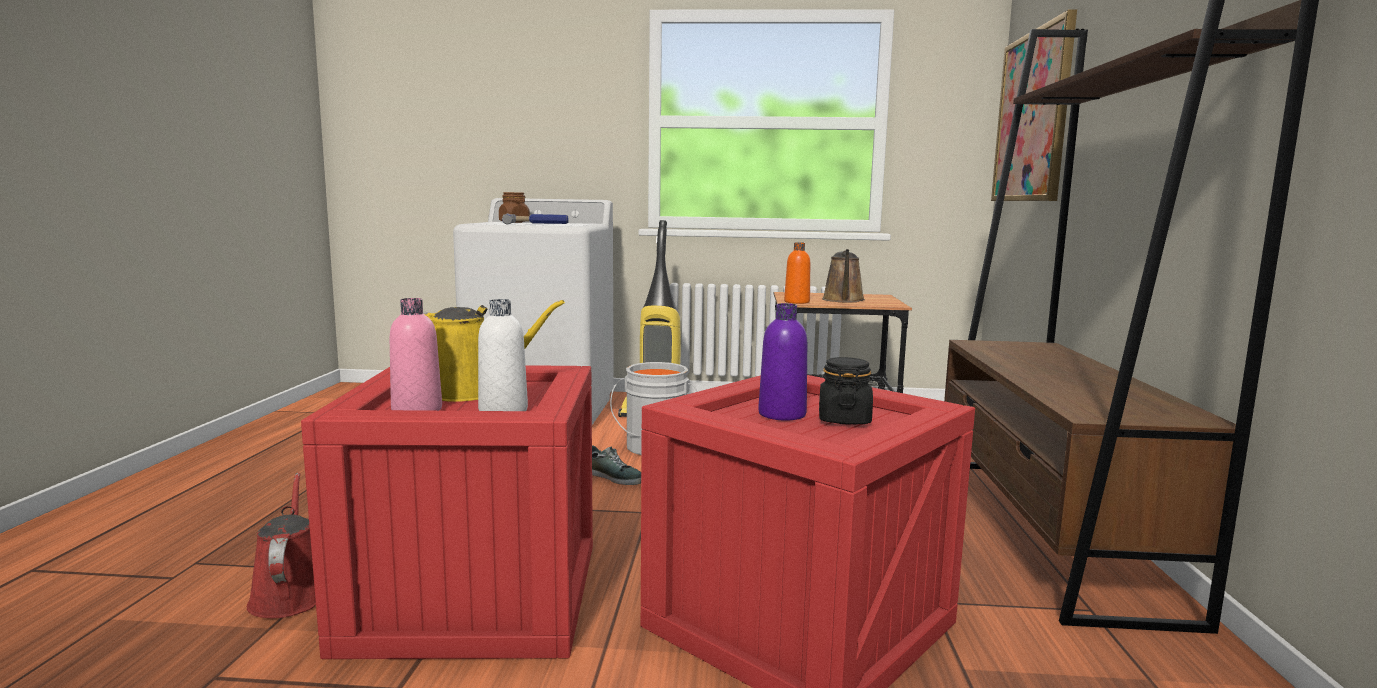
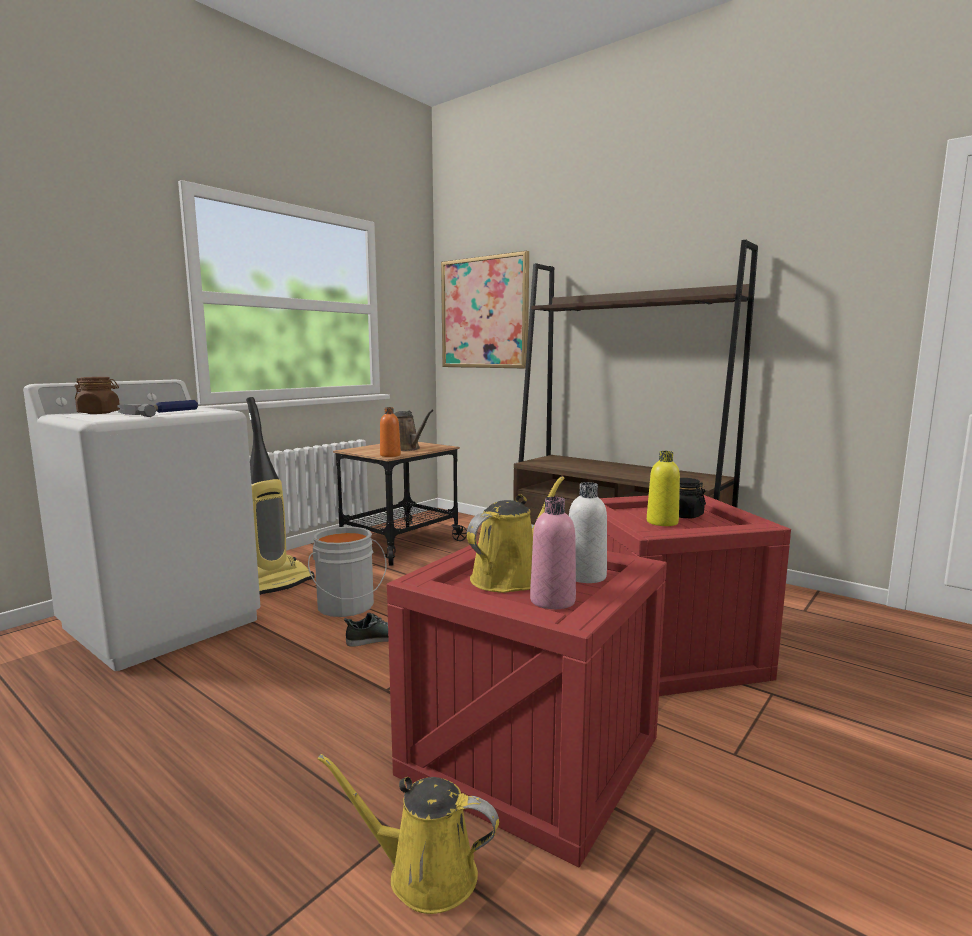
camera: 55 degrees left, 0 degrees up
(290, 594) = (423, 873): red watering can -> yellow watering can
(782, 414) = (662, 522): purple bottle -> yellow bottle

